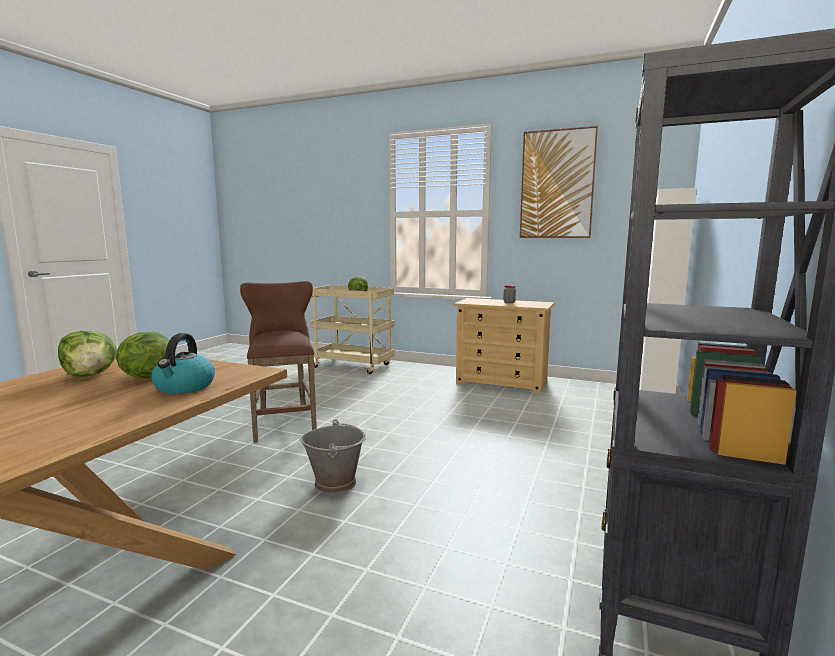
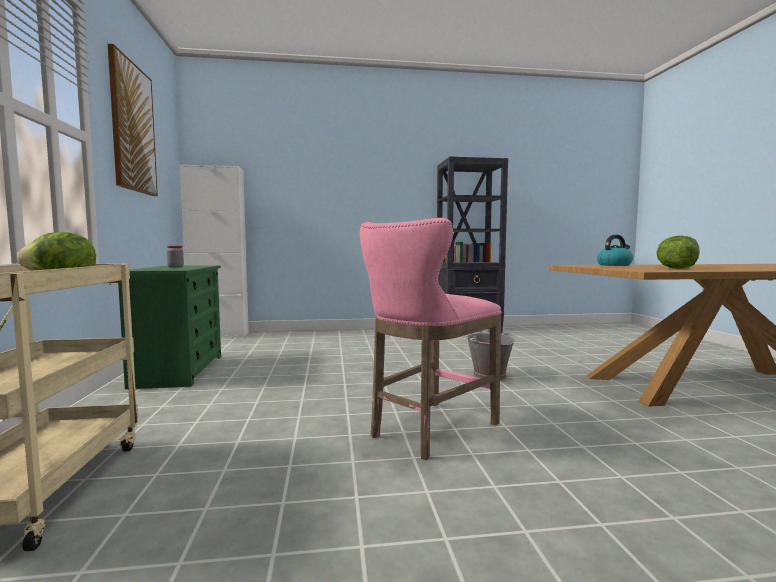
camera: 120 degrees left, 5 degrees down
(146, 377) = (635, 267): lettuce -> none
(284, 422) = (428, 431): brown stool -> pink stool
(502, 382) = (179, 370): beige dresser -> green dresser

